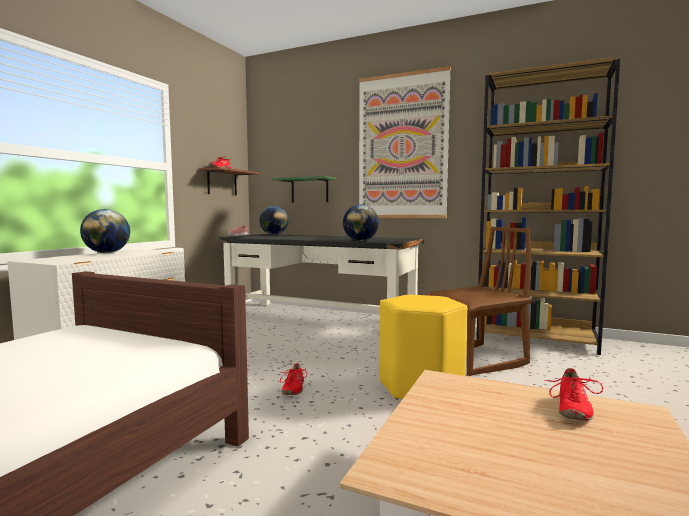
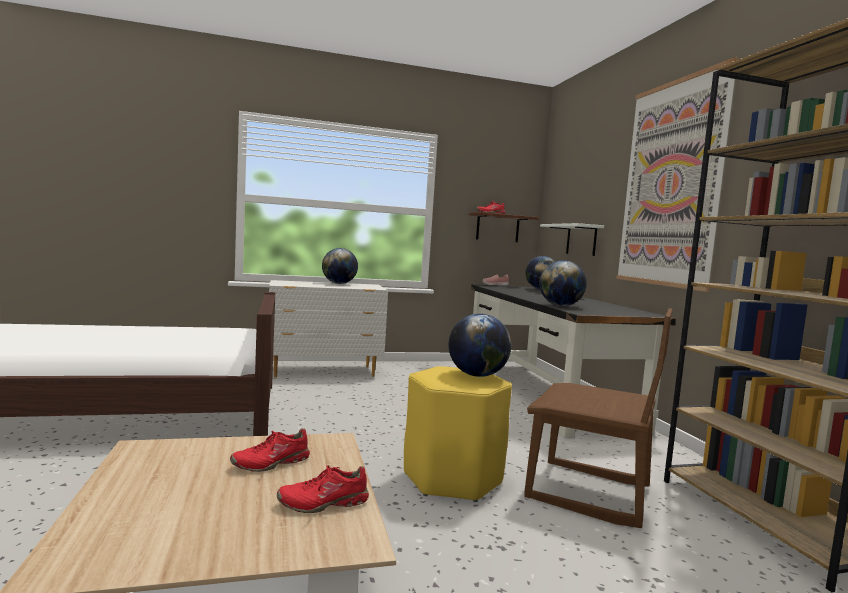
camera: 50 degrees right, 0 degrees up
(293, 388) = (364, 430): red shoe -> red shoe (271, 463)
(309, 190) = (581, 240): green shelf -> white shelf
(424, 297) = (477, 375): none -> globe

